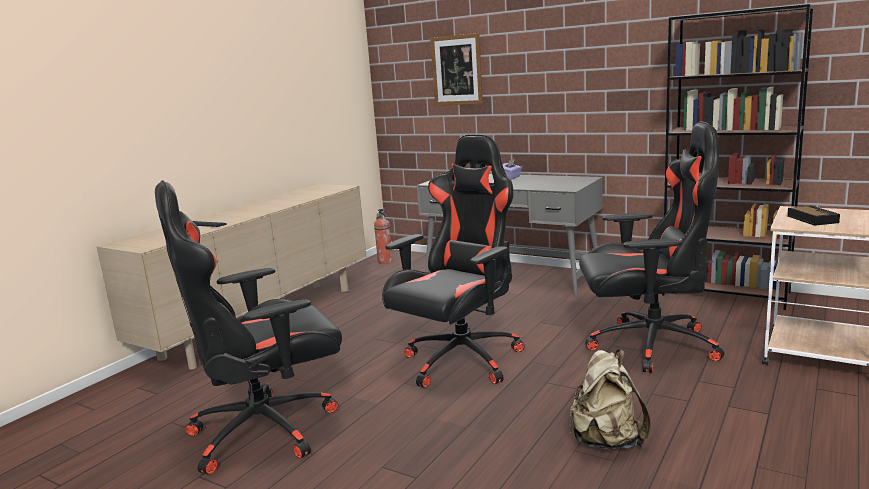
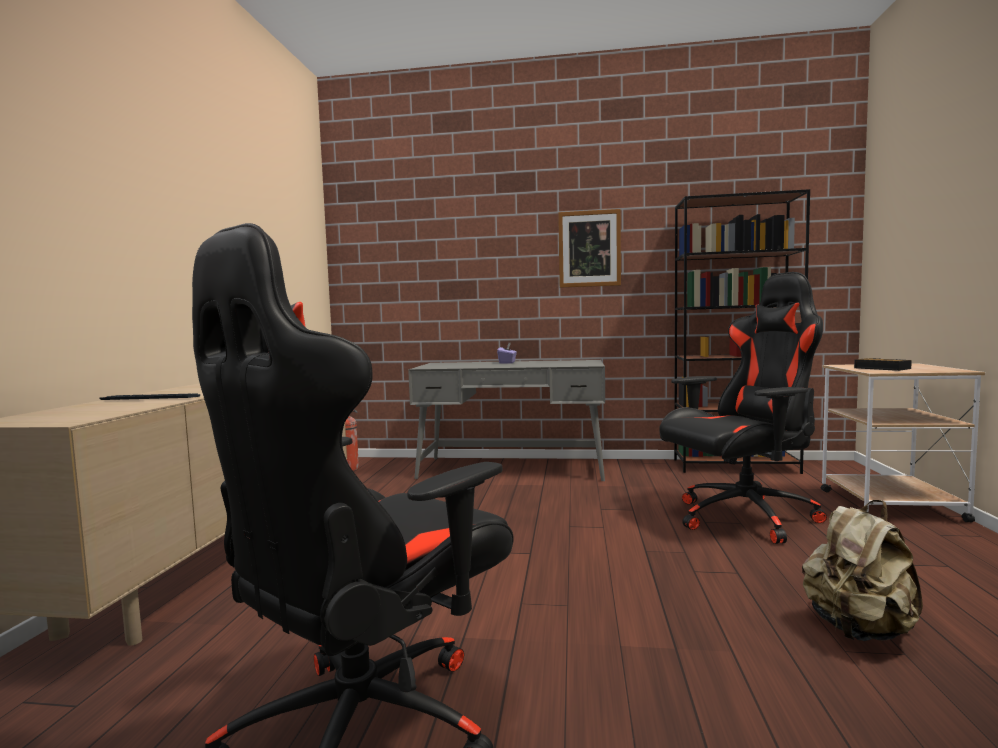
camera: 25 degrees left, 10 degrees down
(457, 70) = (437, 252): picture -> picture (589, 249)
(457, 365) = (564, 568): black office chair -> none

